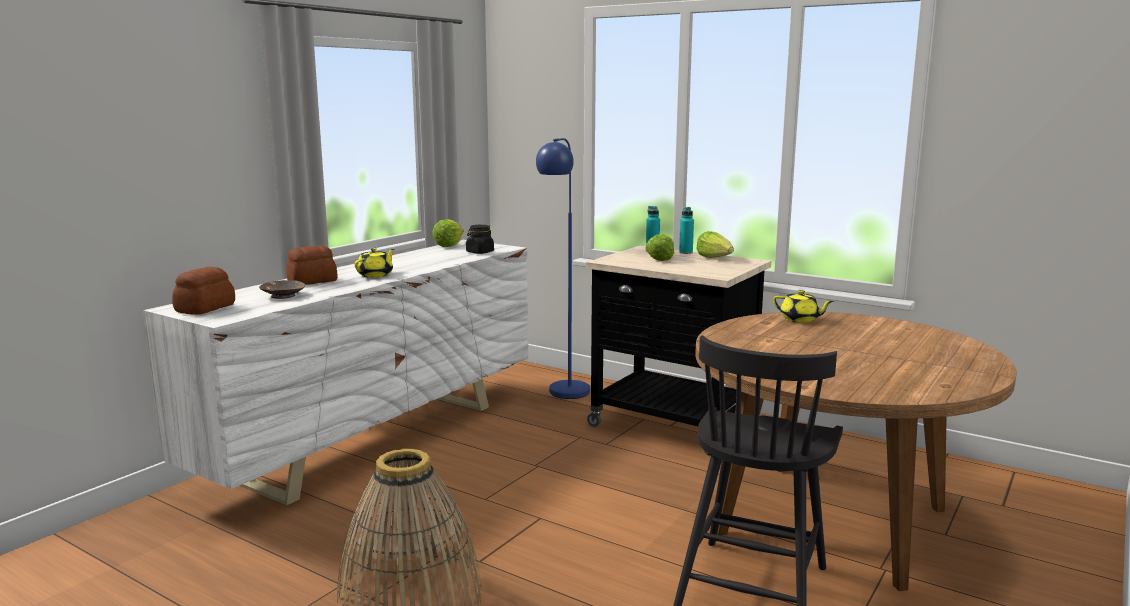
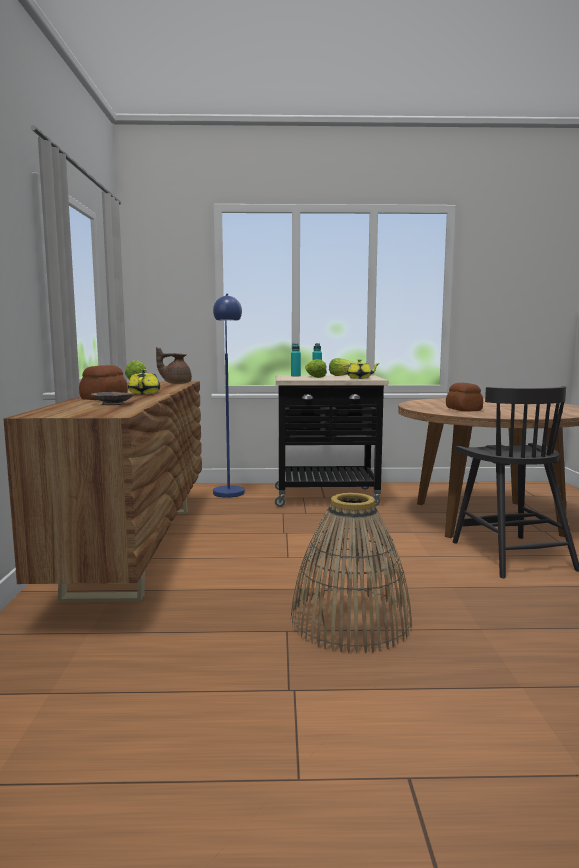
camera: 35 degrees left, 5 degrees down
(206, 308) = (71, 412): bread -> bread (464, 409)
(376, 441) = (138, 546): white cabinet -> brown cabinet
(480, 252) = (176, 383): black jar -> brown teapot
(800, 319) = (432, 401): yellow teapot -> yellow teapot (359, 378)

